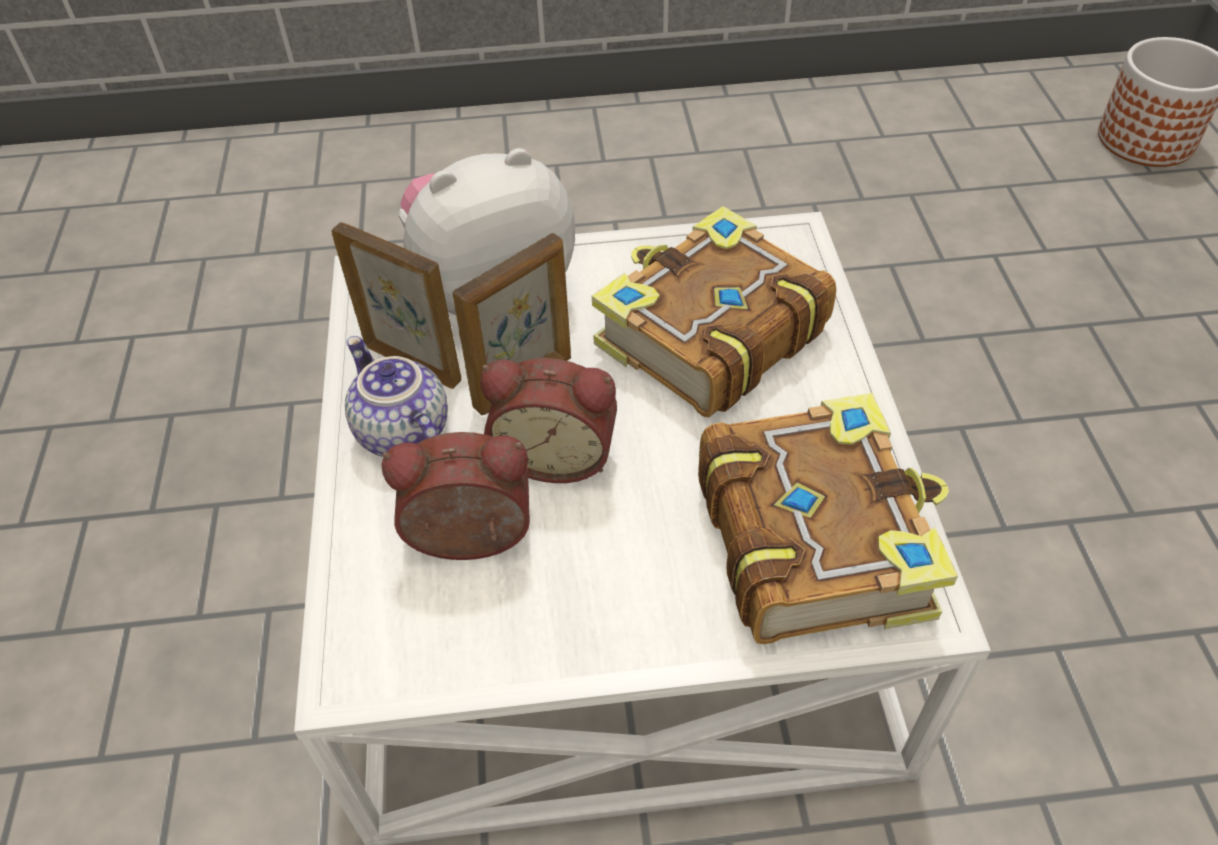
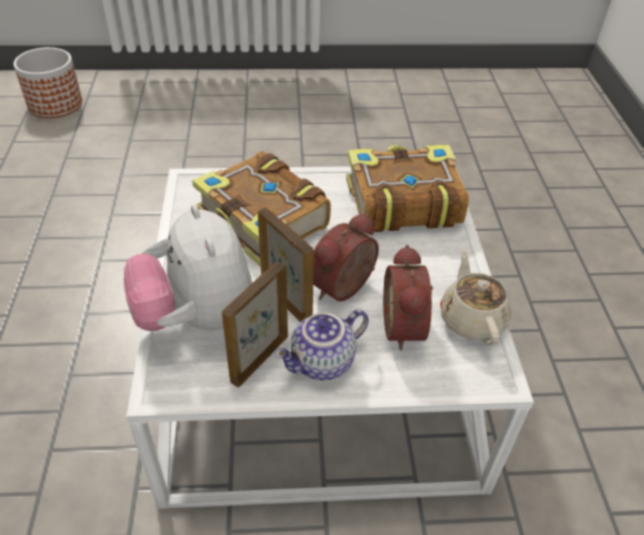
camera: 90 degrees left, 5 degrees down
(487, 645) = (471, 319): none -> beige teapot
(556, 454) = (345, 289): alarm clock -> alarm clock turned 150 degrees counterclockwise

